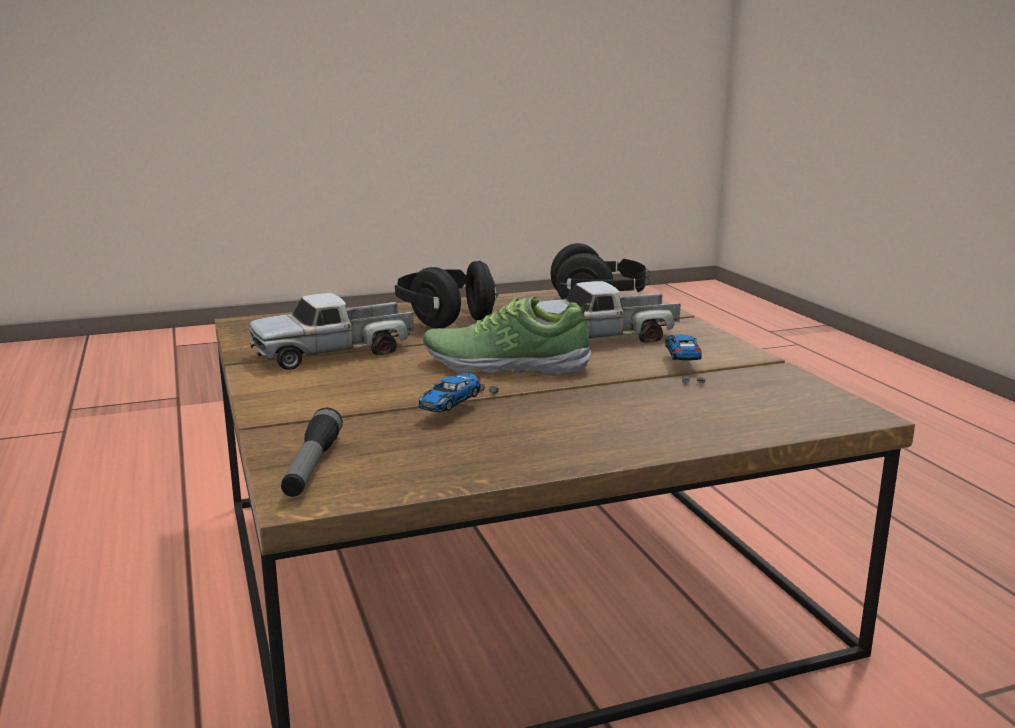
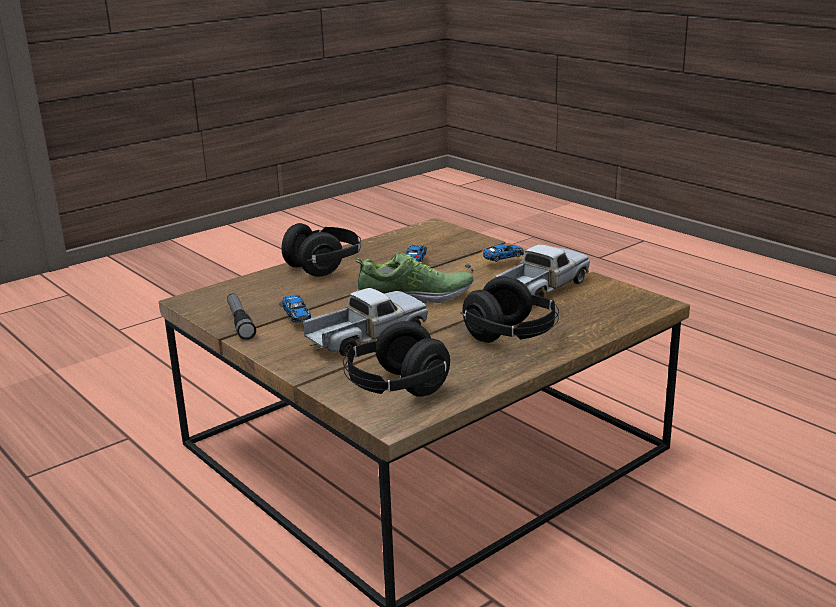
camera: 160 degrees right, 5 degrees up
(312, 466) = (446, 234): flashlight -> flashlight (240, 322)
(333, 391) = (495, 265): none -> toy car
(611, 436) = (324, 266): none -> black headphones

